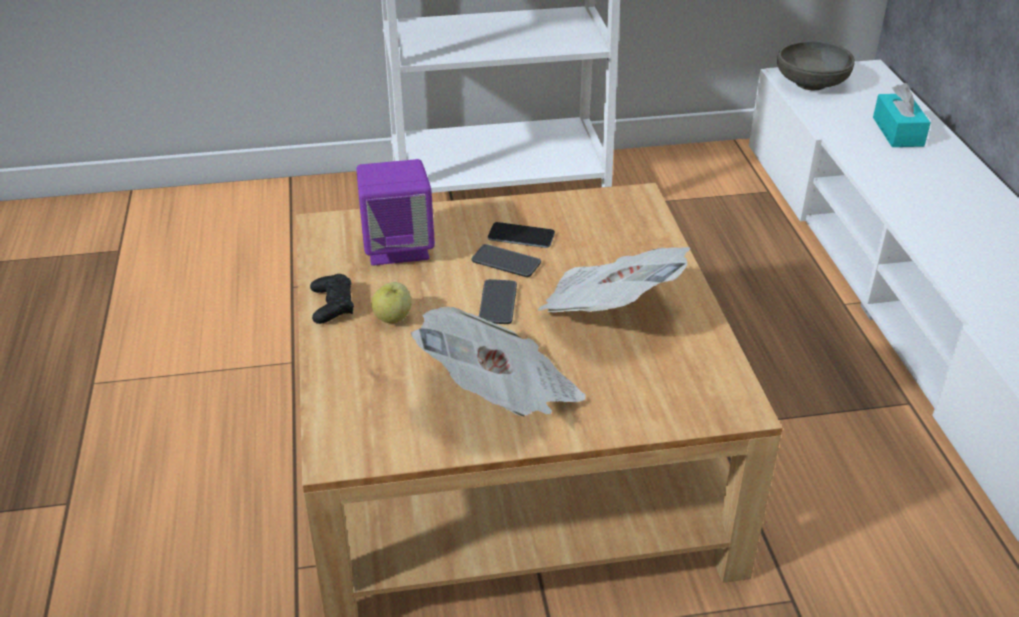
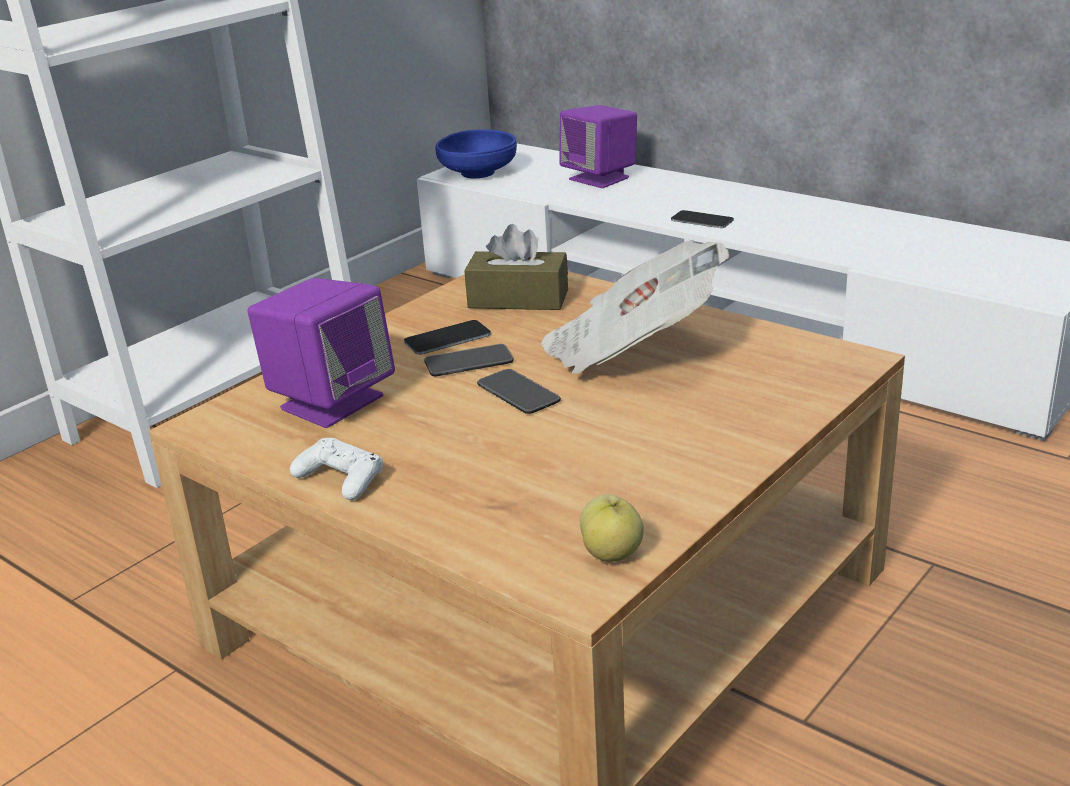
camera: 40 degrees left, 10 degrees down
(332, 305) = (341, 478): black game controller -> white game controller
(393, 318) = (431, 454): apple -> apple (612, 553)
(501, 395) = (652, 454): newspaper -> none
(607, 227) = (518, 299): none -> brown tissue box
(811, 83) = (478, 173): grey bowl -> blue bowl
(898, 132) = (600, 178): turquoise tissue box -> purple speaker
(916, 214) = (702, 220): none -> phone

